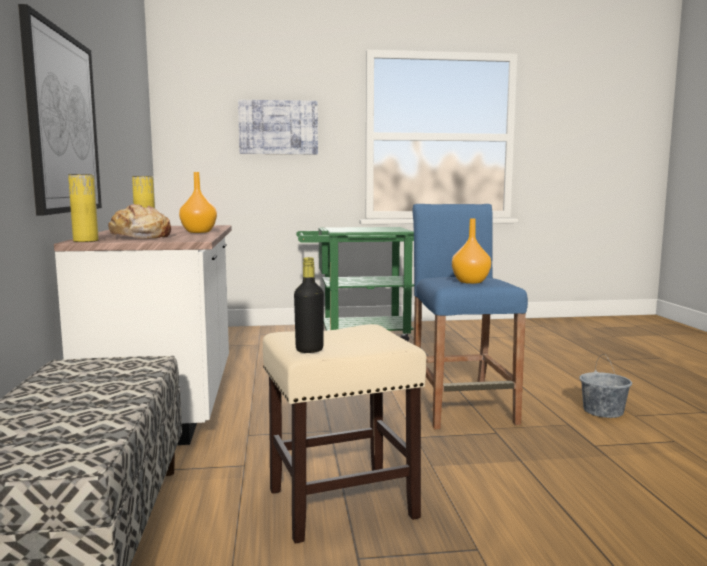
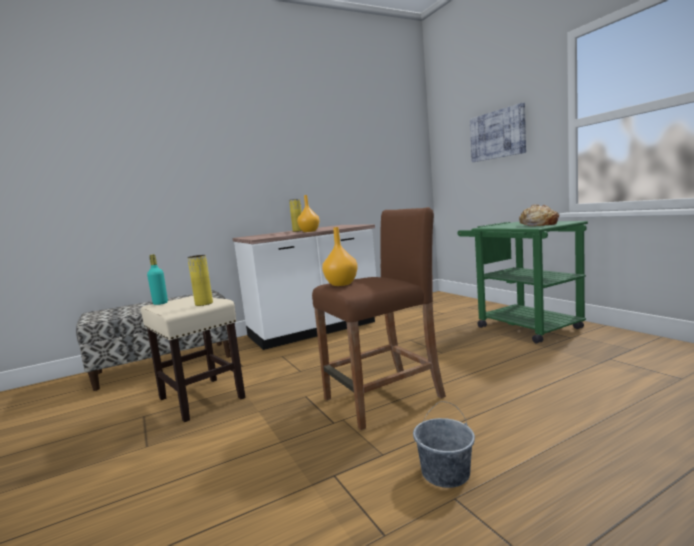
camera: 70 degrees right, 0 degrees up
(63, 123) = (257, 177): picture -> none
(86, 241) = (244, 236): yellow vase -> yellow vase (204, 303)
(139, 237) = (269, 235): bread -> bread (537, 225)
(309, 350) = (160, 303): black bottle -> turquoise bottle
(461, 406) = (384, 398): blue stool -> brown stool

